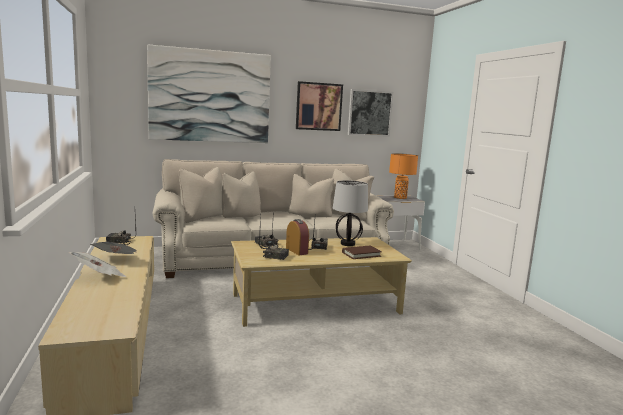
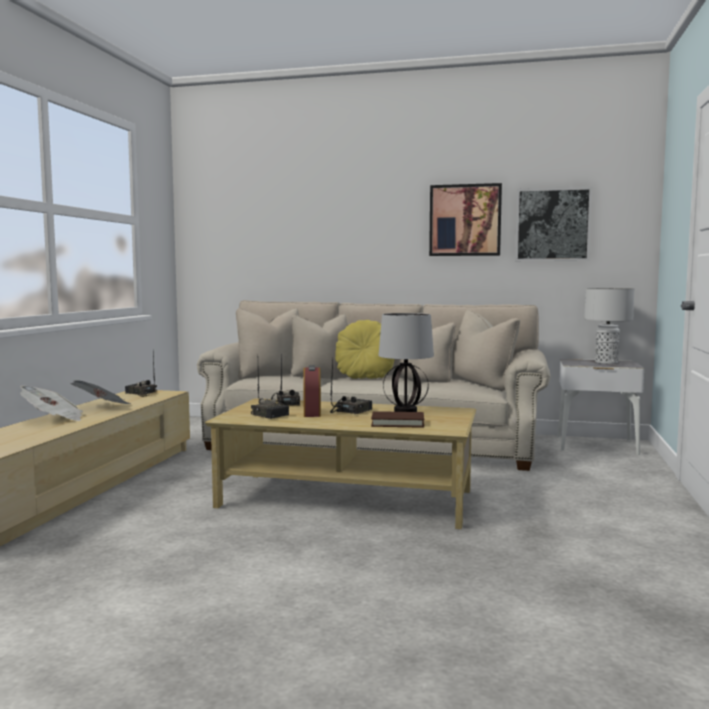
camera: 30 degrees right, 5 degrees down
(210, 96) = (310, 217): picture -> none
(272, 215) = (365, 378): none -> yellow pillow
(400, 197) = (606, 362): orange table lamp -> white table lamp

